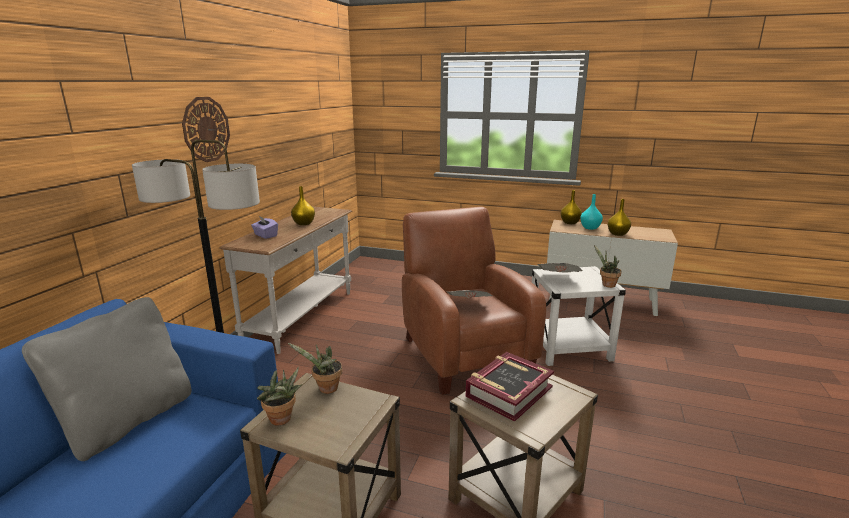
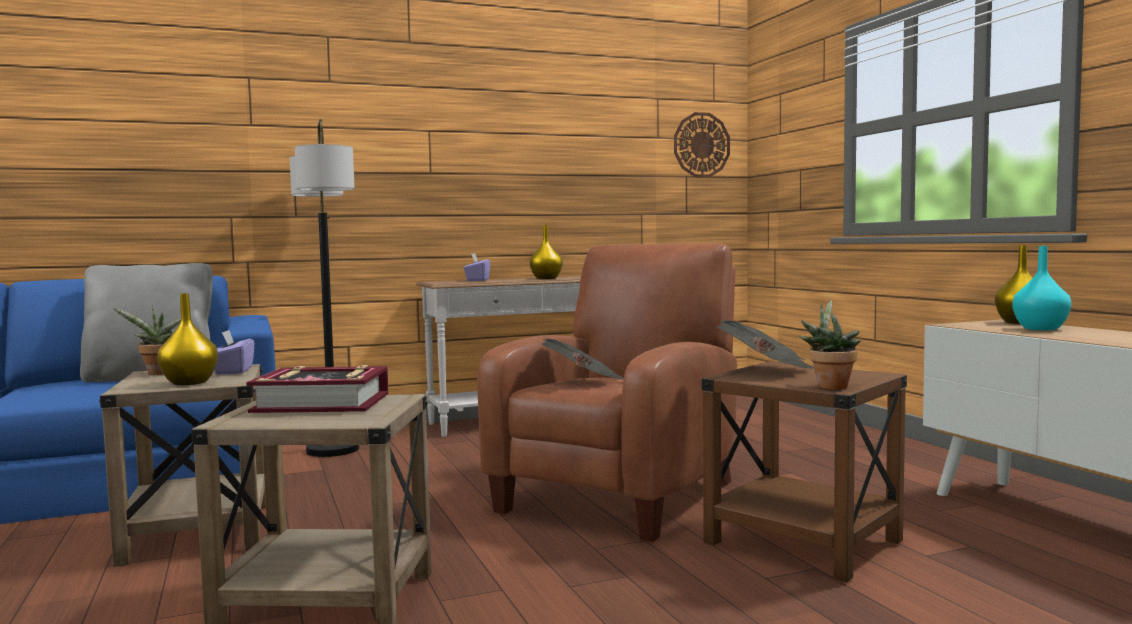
camera: 50 degrees right, 15 degrees down
(206, 129) = (420, 140): wall clock -> wall clock (701, 145)
(325, 389) = (233, 371): potted plant -> purple tissue box
(568, 348) = (801, 543): white side table -> brown side table
(618, 234) = (1077, 337): yellow vase -> yellow vase (190, 383)

